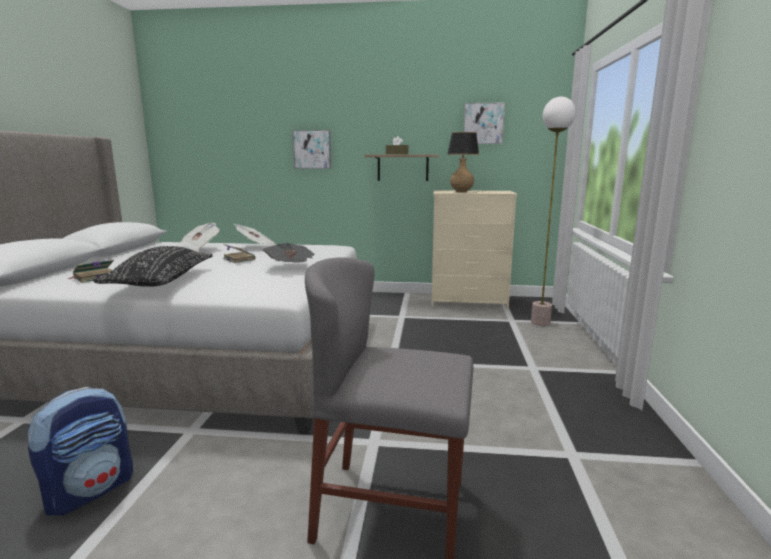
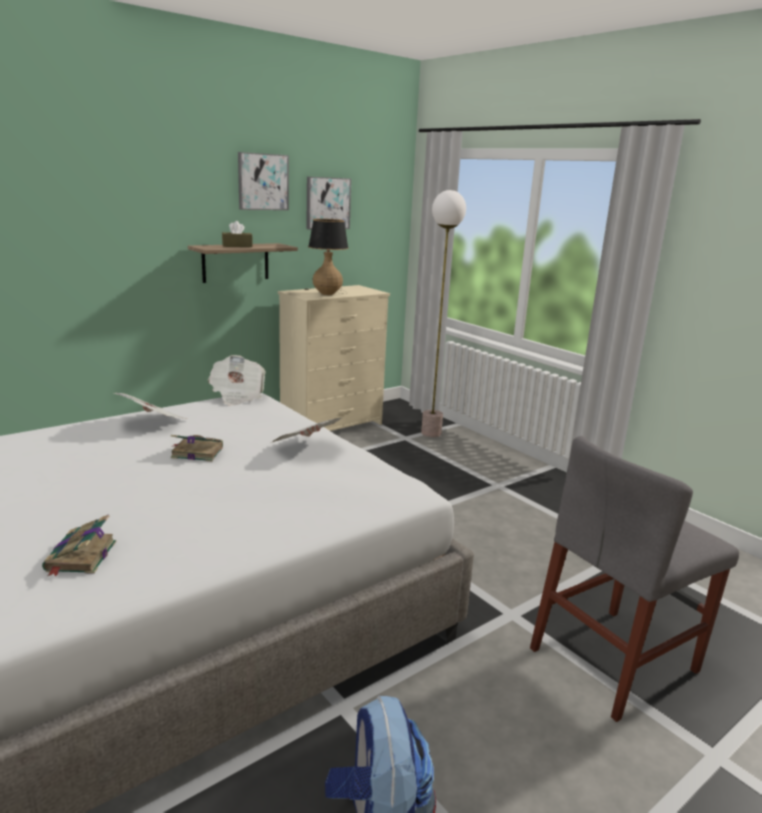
camera: 45 degrees left, 5 degrees up
(161, 281) = (219, 524): black pillow -> none
(197, 250) = (71, 452): newspaper -> newspaper (237, 395)
(312, 149) = (98, 239): picture -> picture (262, 182)

